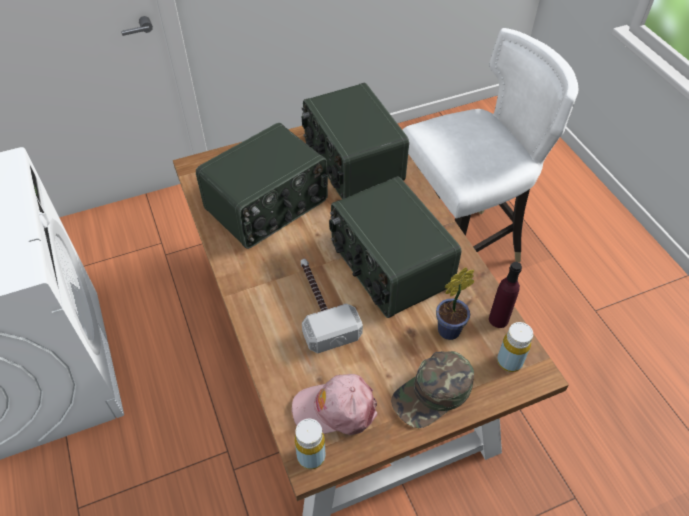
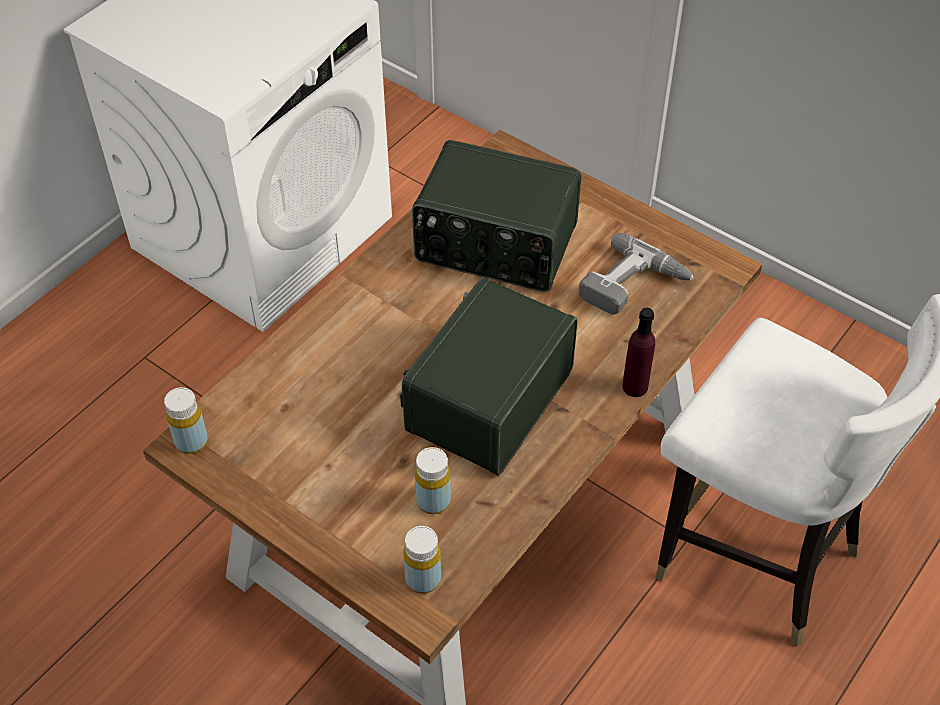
camera: 60 degrees right, 0 degrees up
(320, 307) = (381, 362): hammer -> none
(335, 409) = (258, 436): pink cap -> none
(352, 161) = (634, 287): radio -> power drill
(433, 394) = (330, 518): green cap -> none
(451, 329) = (433, 501): potted plant -> yellow bottle
(498, 319) = (481, 545): purple bottle -> purple bottle (635, 386)

